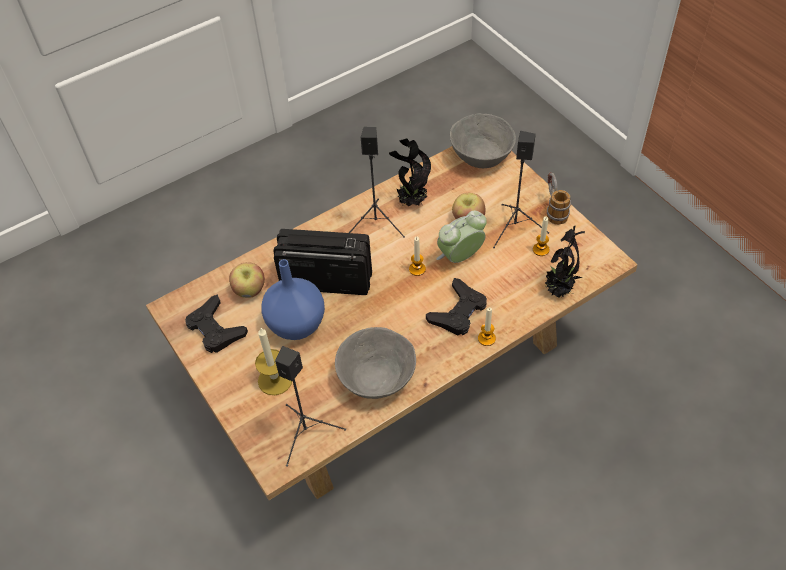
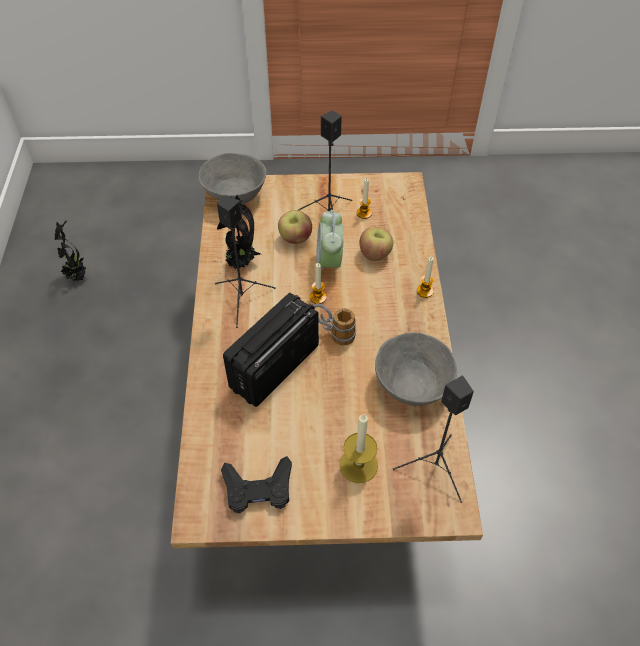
camera: 60 degrees left, 0 degrees up
(250, 290) = (234, 435): apple -> apple (375, 254)
(297, 325) = (309, 415): blue vase -> none
(458, 312) = (384, 294): black game controller -> none
(553, 209) = (331, 185): mug -> mug (332, 333)
(559, 290) = (412, 224): potted plant -> potted plant (78, 277)

